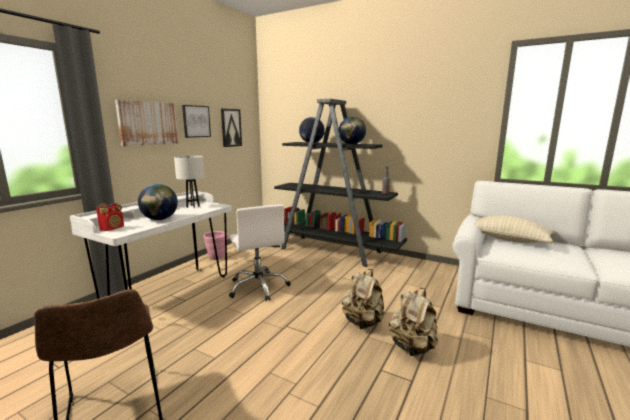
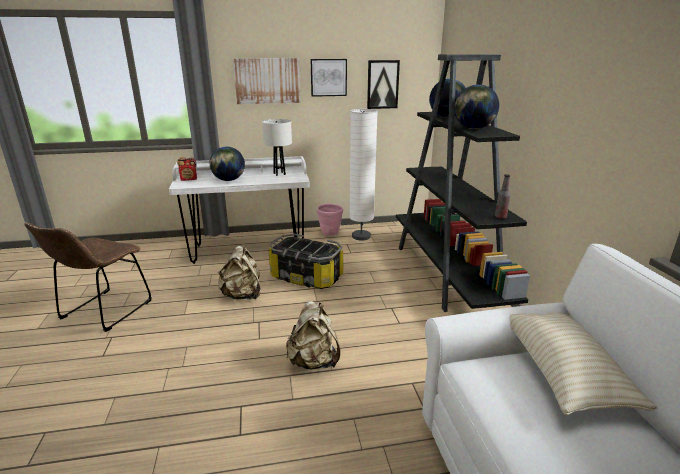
camera: 50 degrees right, 10 degrees up
(244, 251) = (361, 236): none -> white floor lamp
(258, 287) = (306, 277): white office chair -> storage box
(412, 347) = (301, 414): beige backpack -> beige backpack (242, 295)

